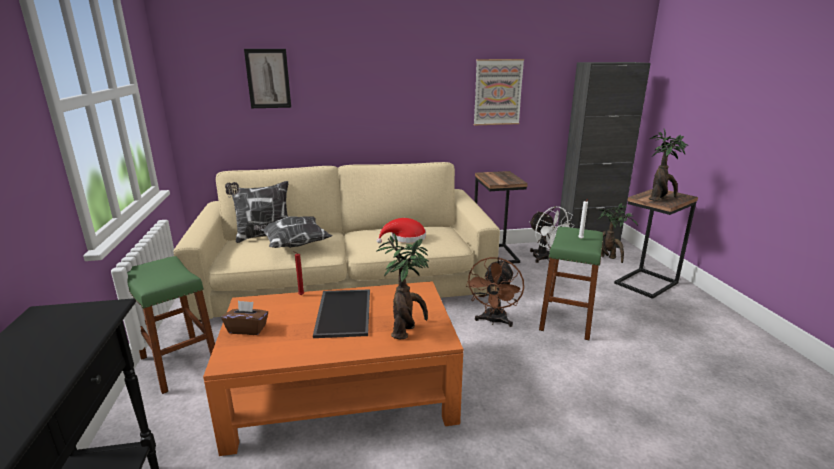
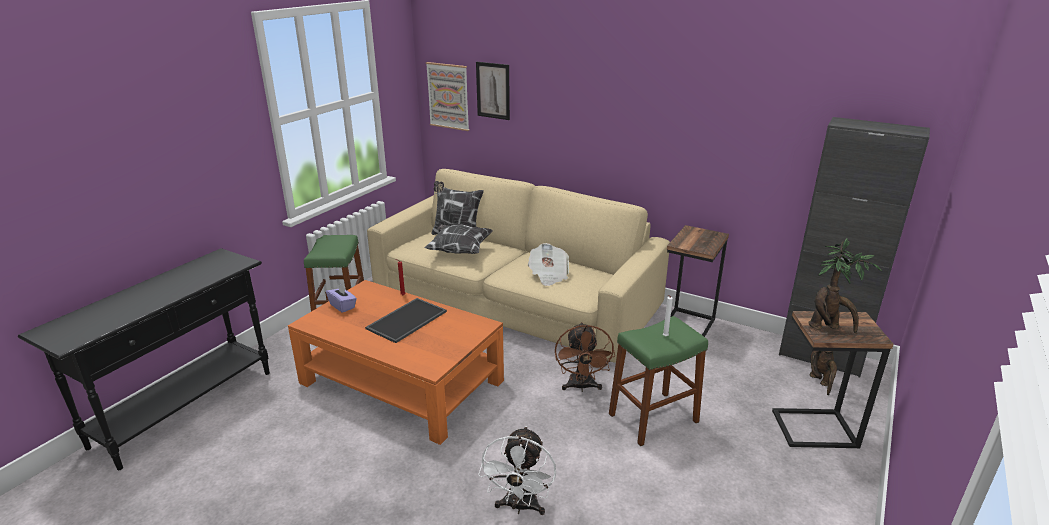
camera: 40 degrees right, 5 degrees up
(247, 329) = (343, 306): brown tissue box -> purple tissue box
(405, 238) = (548, 275): red hat -> newspaper
(407, 330) = (423, 351): potted plant -> none
(493, 321) = (581, 387): brown fan -> brown fan turned 60 degrees counterclockwise
(497, 92) = (721, 138): picture -> picture (448, 96)
(545, 258) = (737, 351): white fan -> white fan (520, 507)

